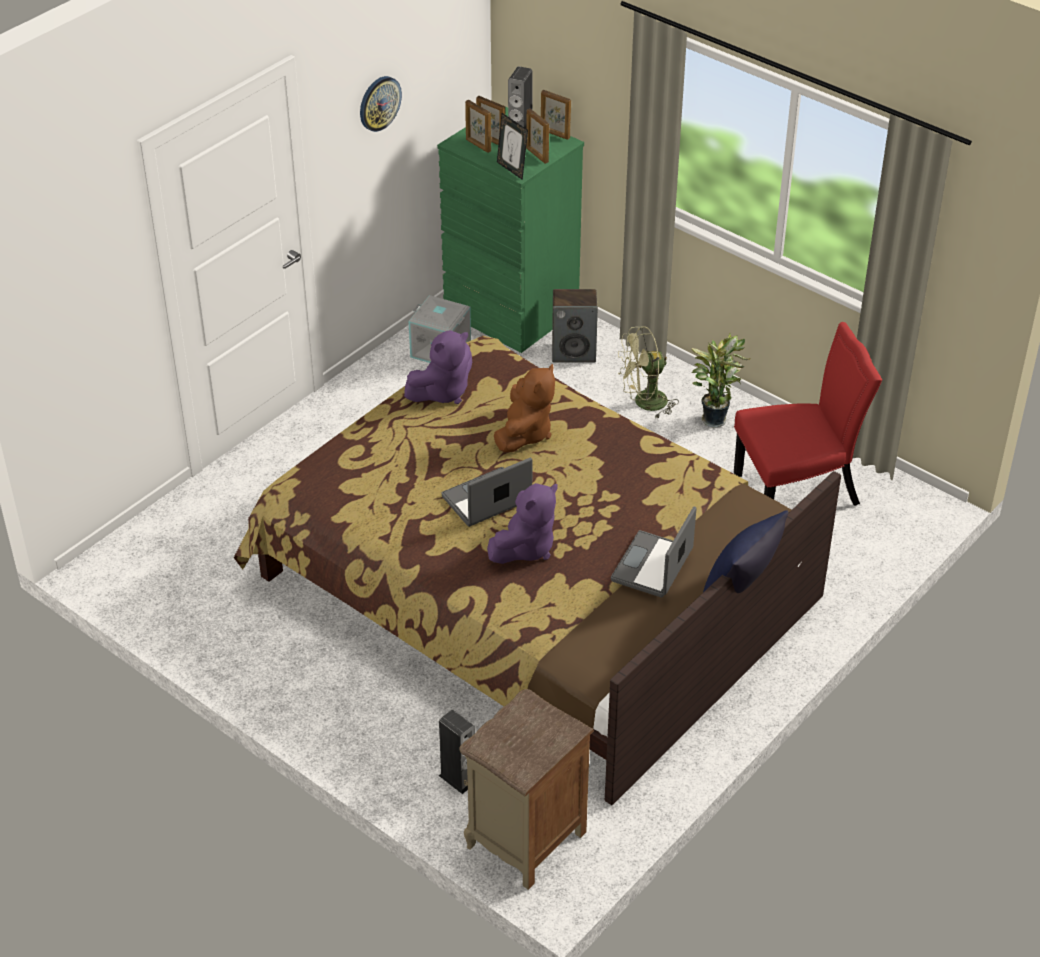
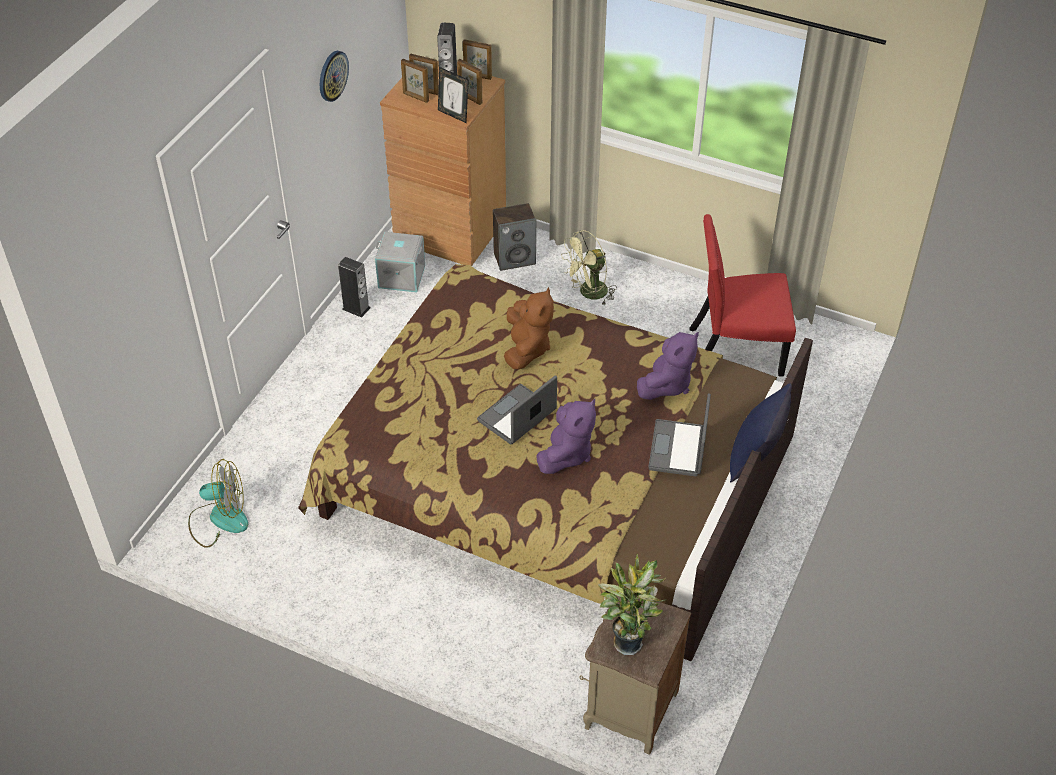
camera: 15 degrees left, 5 degrees up
(155, 559) = (219, 519): none -> fan
(442, 392) = (442, 323): purple plush toy -> purple plush toy (666, 384)
(458, 778) = (555, 666): speaker -> speaker (356, 308)
(513, 315) = (451, 234): green dresser -> brown dresser
(714, 418) = (650, 296): potted plant -> potted plant (627, 640)
(794, 492) = (738, 349): red chair -> red chair turned 150 degrees counterclockwise

